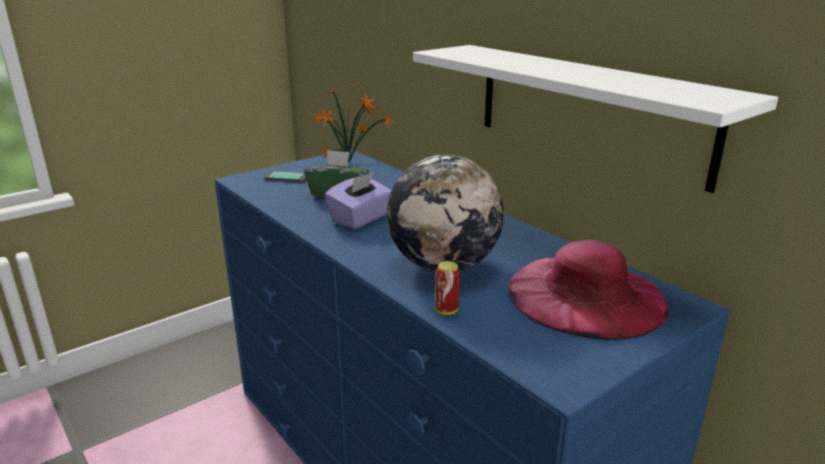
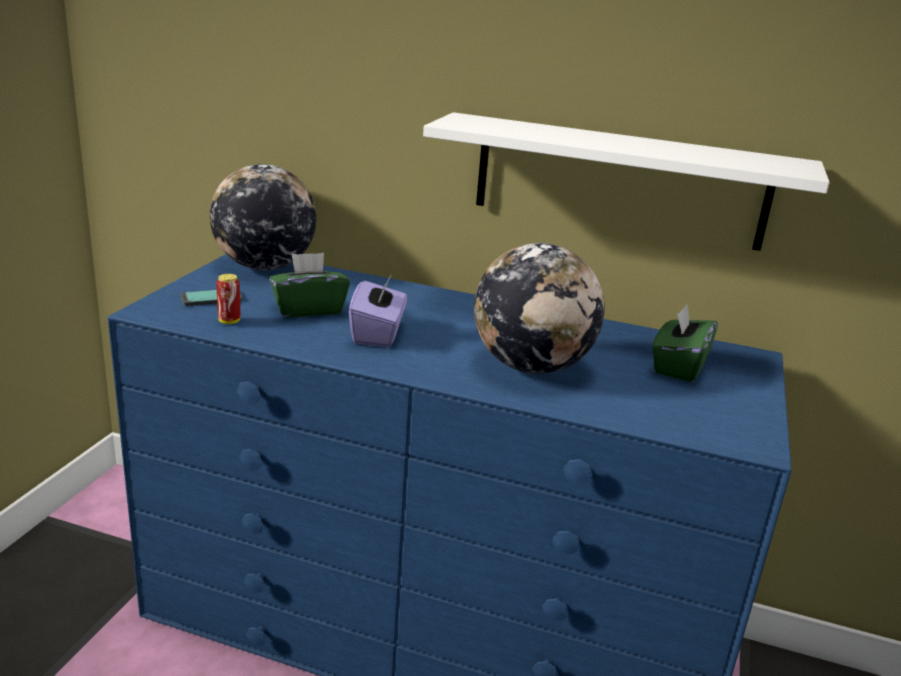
camera: 35 degrees left, 0 degrees up
(351, 162) = (264, 267): potted plant -> globe
(446, 311) = (593, 410): can -> can (229, 321)
(585, 295) = (678, 366): pink hat -> green tissue box

